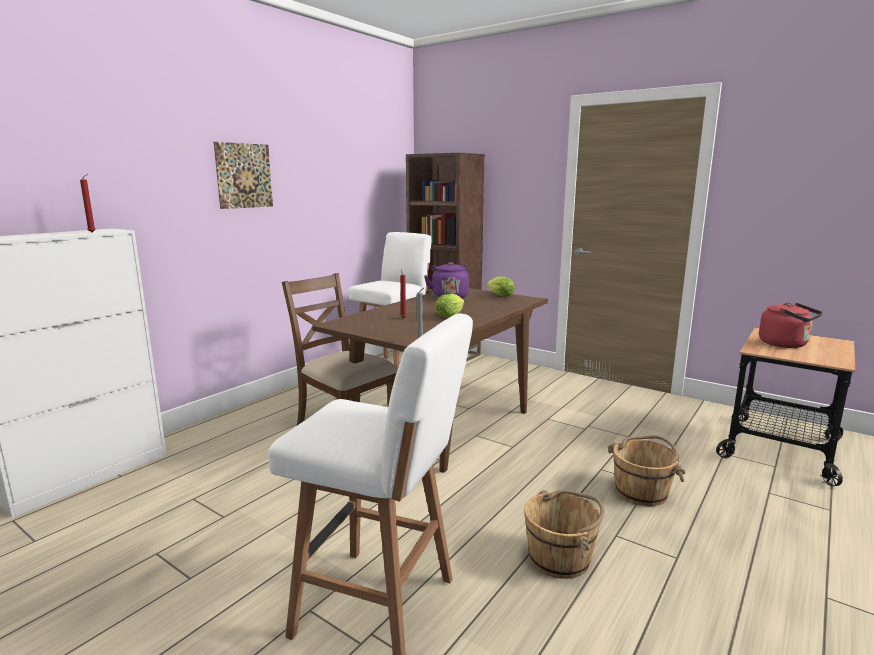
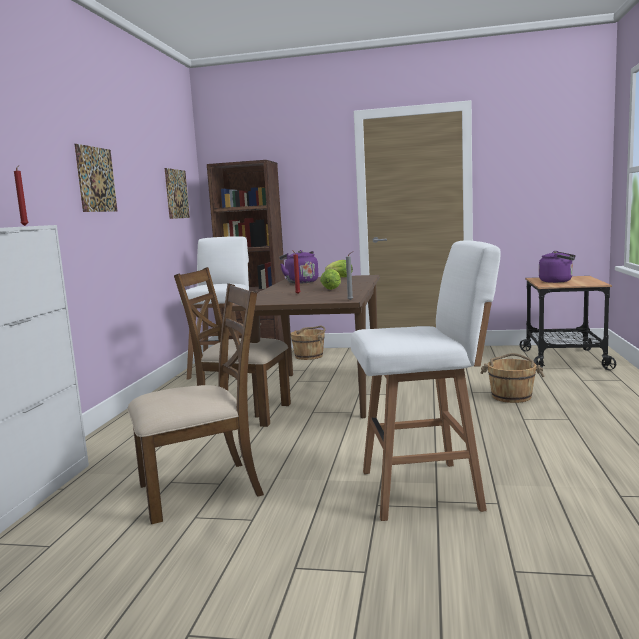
camera: 25 degrees left, 5 degrees down
(202, 518) = (202, 489): none -> brown chair
(373, 184) = (177, 194): none -> picture
(560, 558) = (504, 437): brown bucket -> brown bucket (309, 356)
(786, 344) = (558, 281): red kettle -> purple kettle

